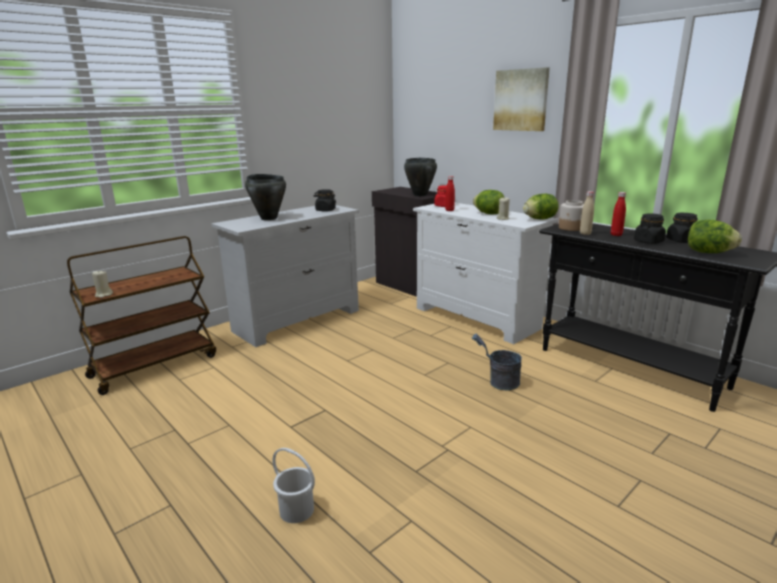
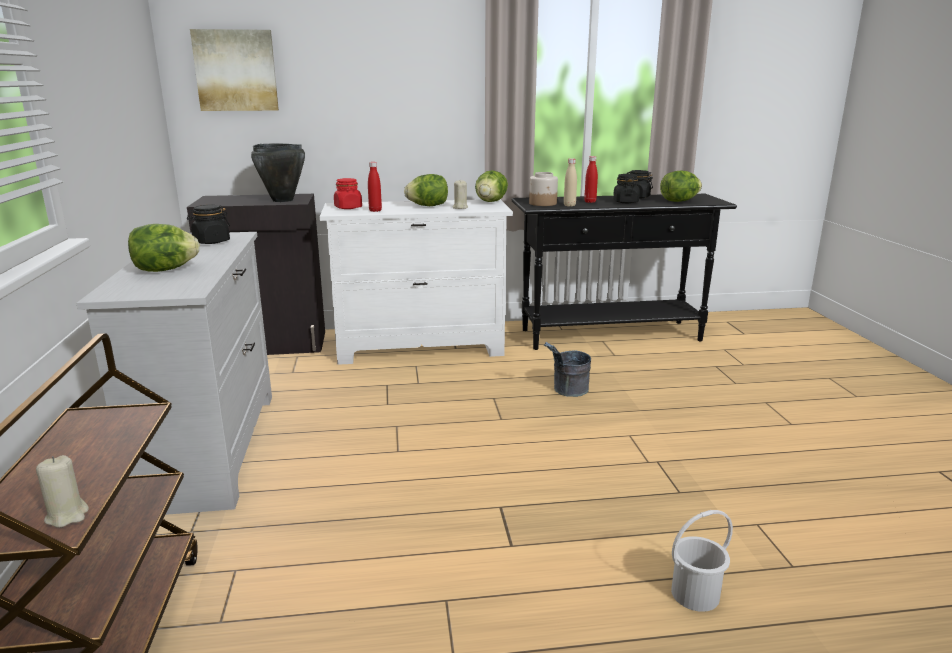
camera: 55 degrees left, 0 degrees up
(269, 218) = (165, 270): black cooking pot -> lettuce
(521, 100) = (411, 58): picture -> picture (236, 70)

